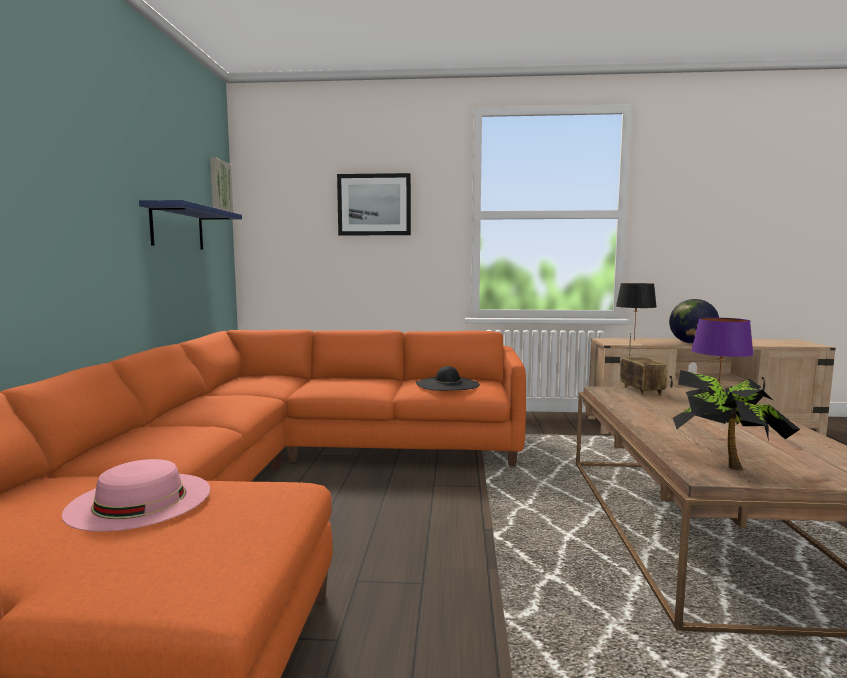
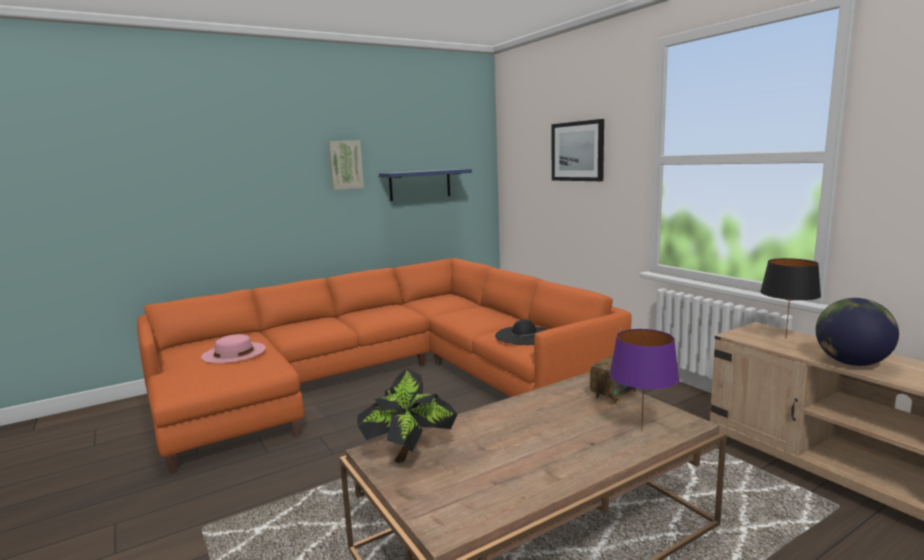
camera: 55 degrees right, 5 degrees up
(219, 188) = (477, 144): picture -> picture (345, 165)

